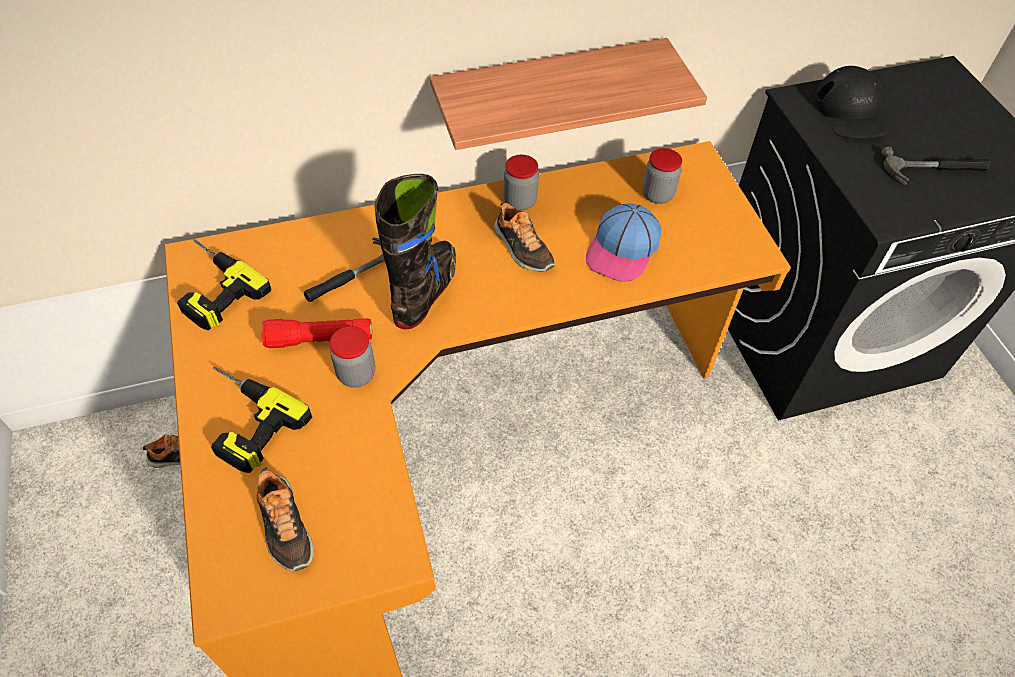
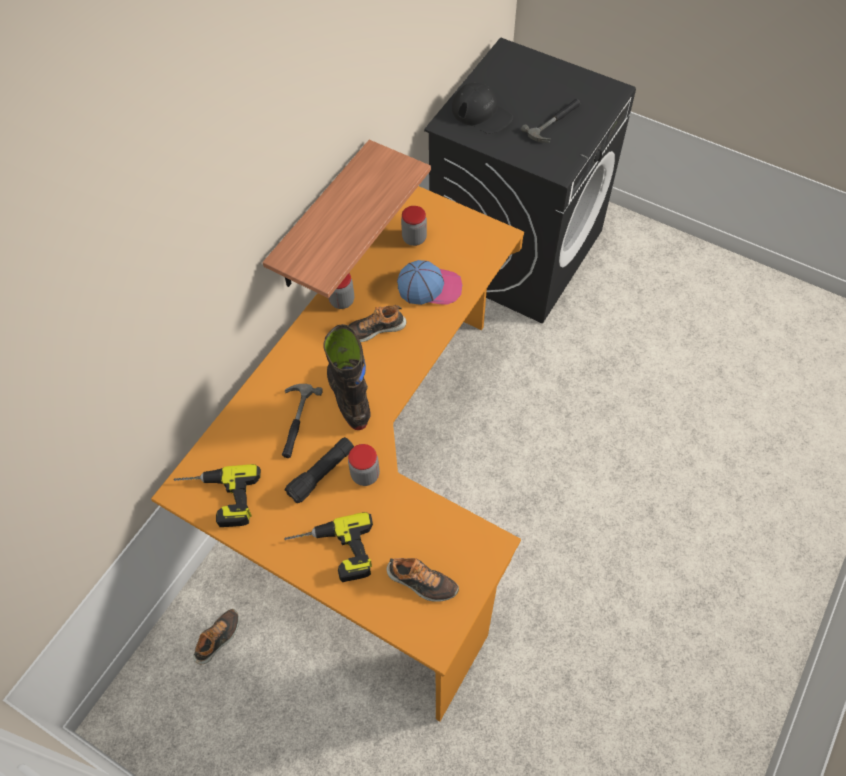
camera: 40 degrees left, 5 degrees up
(320, 340) = (322, 473): red flashlight -> black flashlight
(522, 248) = (374, 329): shoe -> shoe turned 150 degrees clockwise
(623, 249) = (430, 287): cap -> cap turned 75 degrees counterclockwise

